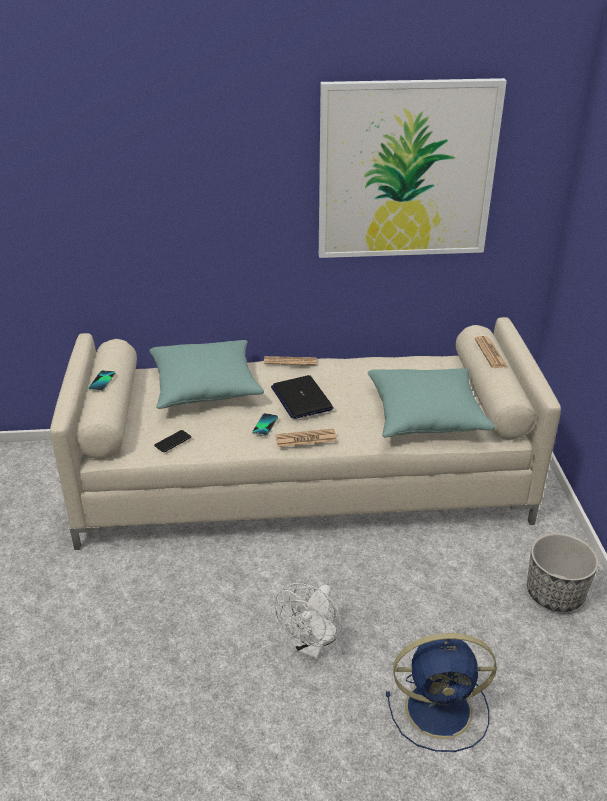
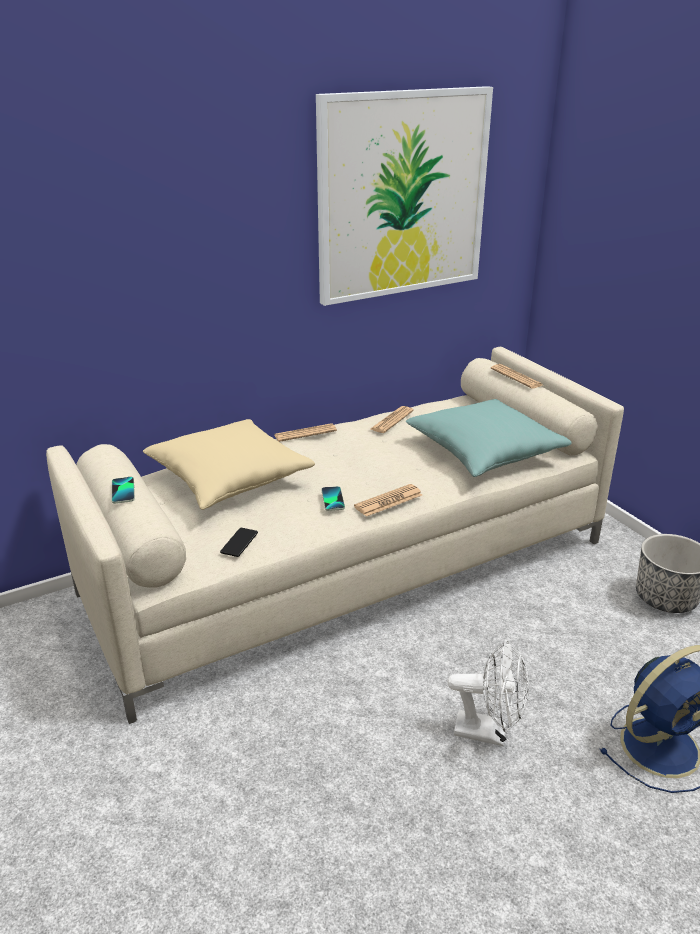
camera: 25 degrees left, 5 degrees down
(205, 387) = (229, 478): turquoise pillow -> beige pillow
(301, 398) = (348, 465): laptop -> none
(311, 646) = (489, 732): white fan -> white fan turned 75 degrees counterclockwise
(371, 366) = (391, 420): none -> newspaper

